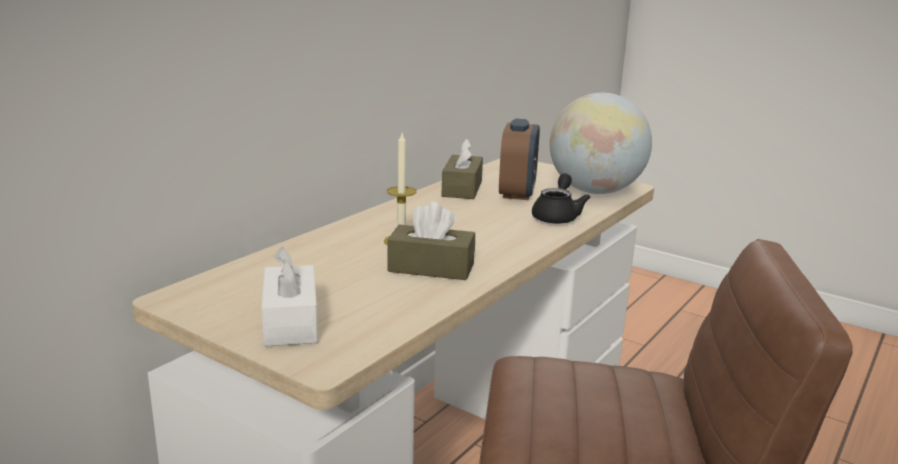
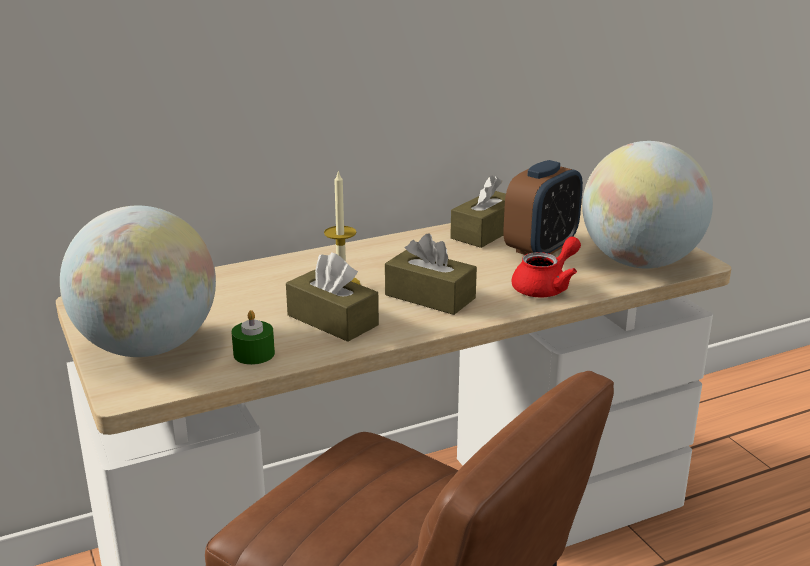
camera: 30 degrees right, 5 degrees up
(291, 322) = (147, 347): white tissue box -> globe
(400, 305) = (254, 354): none -> green candle
(484, 237) = (430, 296): none -> brown tissue box
(557, 216) = (546, 287): black teapot -> red teapot

